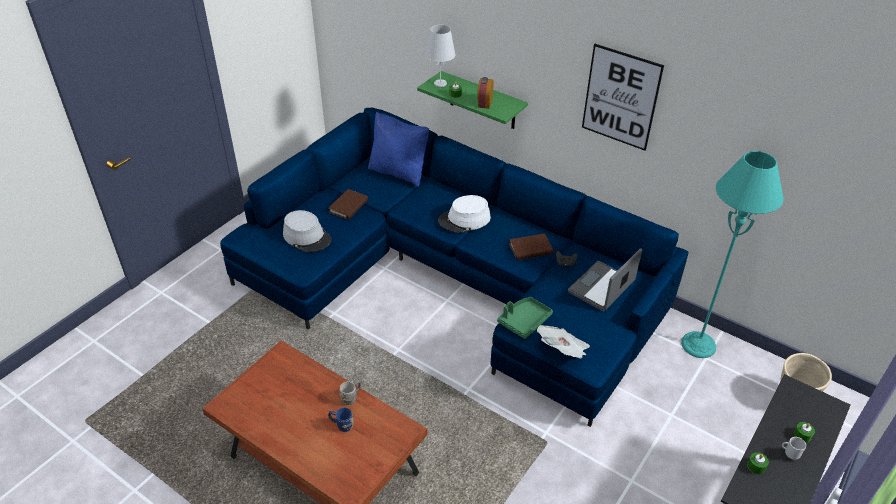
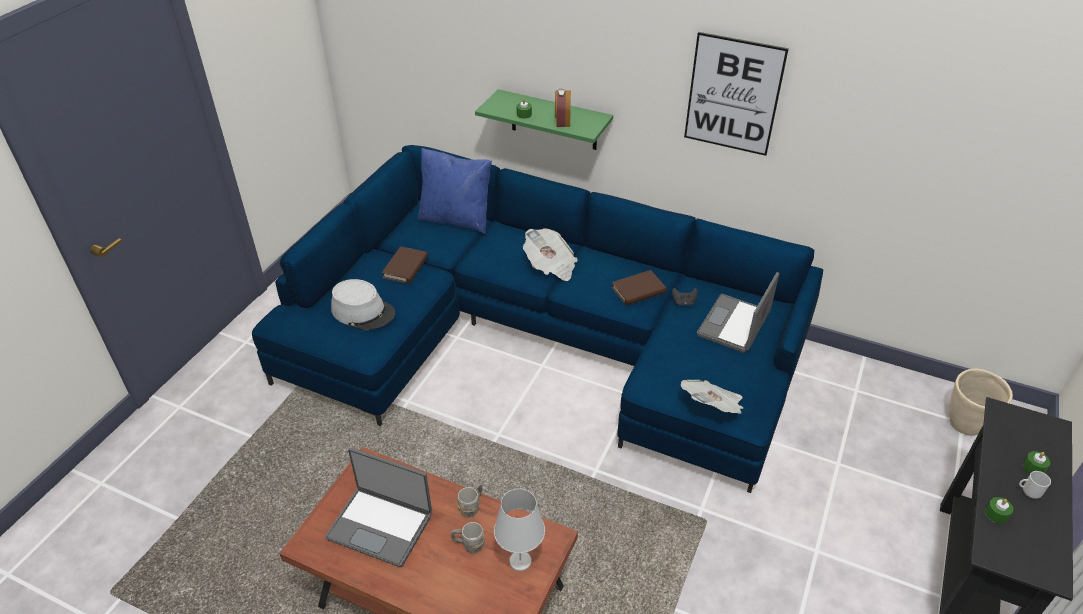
camera: 10 degrees left, 0 degrees up
(280, 400) = (381, 525): none -> laptop
(341, 425) = (468, 545): blue mug -> grey mug
(440, 83) = (501, 104): white table lamp -> white table lamp (520, 561)
(464, 220) = (550, 266): white hat -> newspaper
(524, 321) = (656, 378): green tray -> none
(698, 345) = (843, 376): turquoise floor lamp -> none

